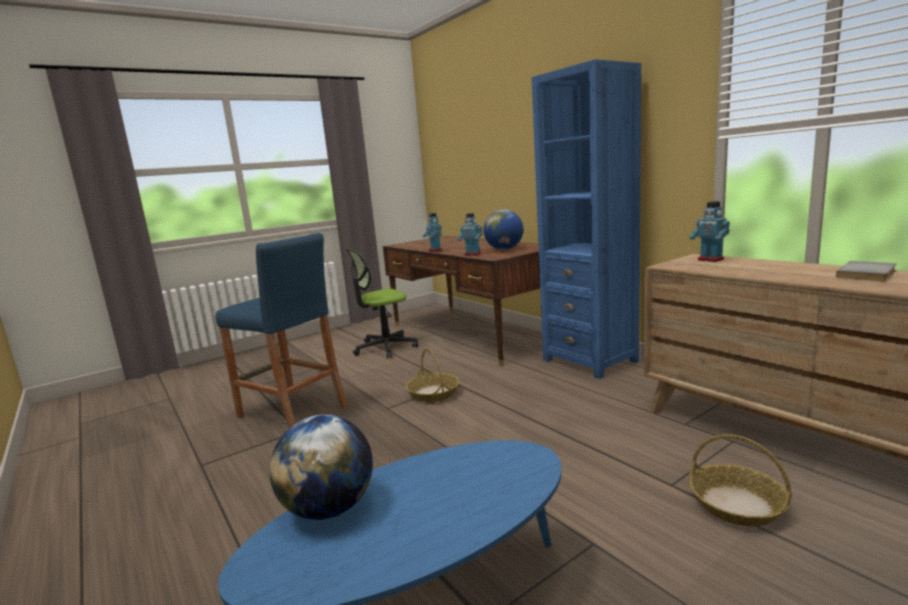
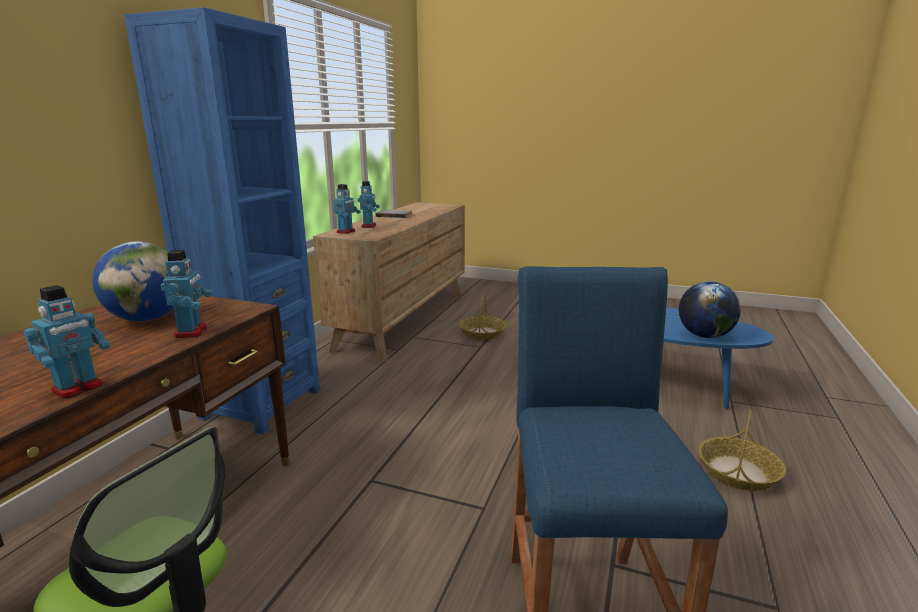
camera: 125 degrees left, 5 degrees up
(433, 393) = (414, 487): basket -> basket (738, 472)
(750, 265) = (369, 226): none -> toy robot

